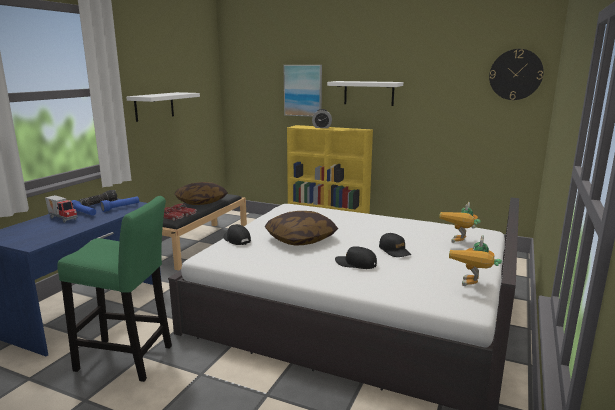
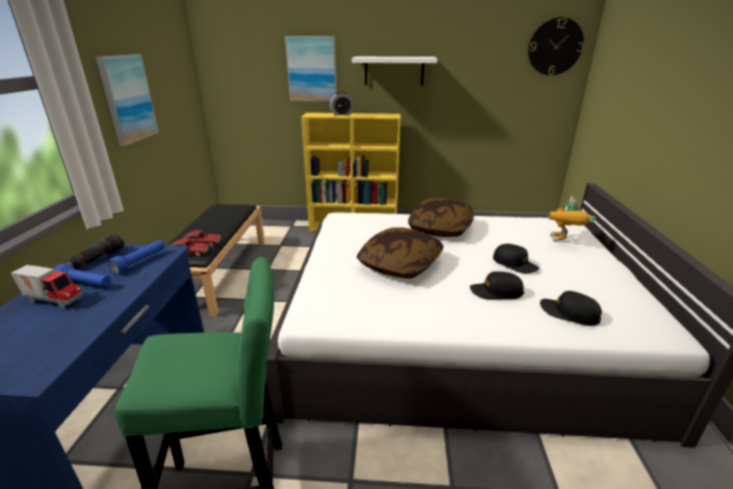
camera: 20 degrees left, 10 degrees up
(154, 106) = (128, 98): white shelf -> picture
(201, 202) = (213, 221): pillow -> pillow (440, 229)
(236, 239) = (325, 280): black cap -> black cap (569, 313)
(473, 287) = (640, 302): toy robot -> none

